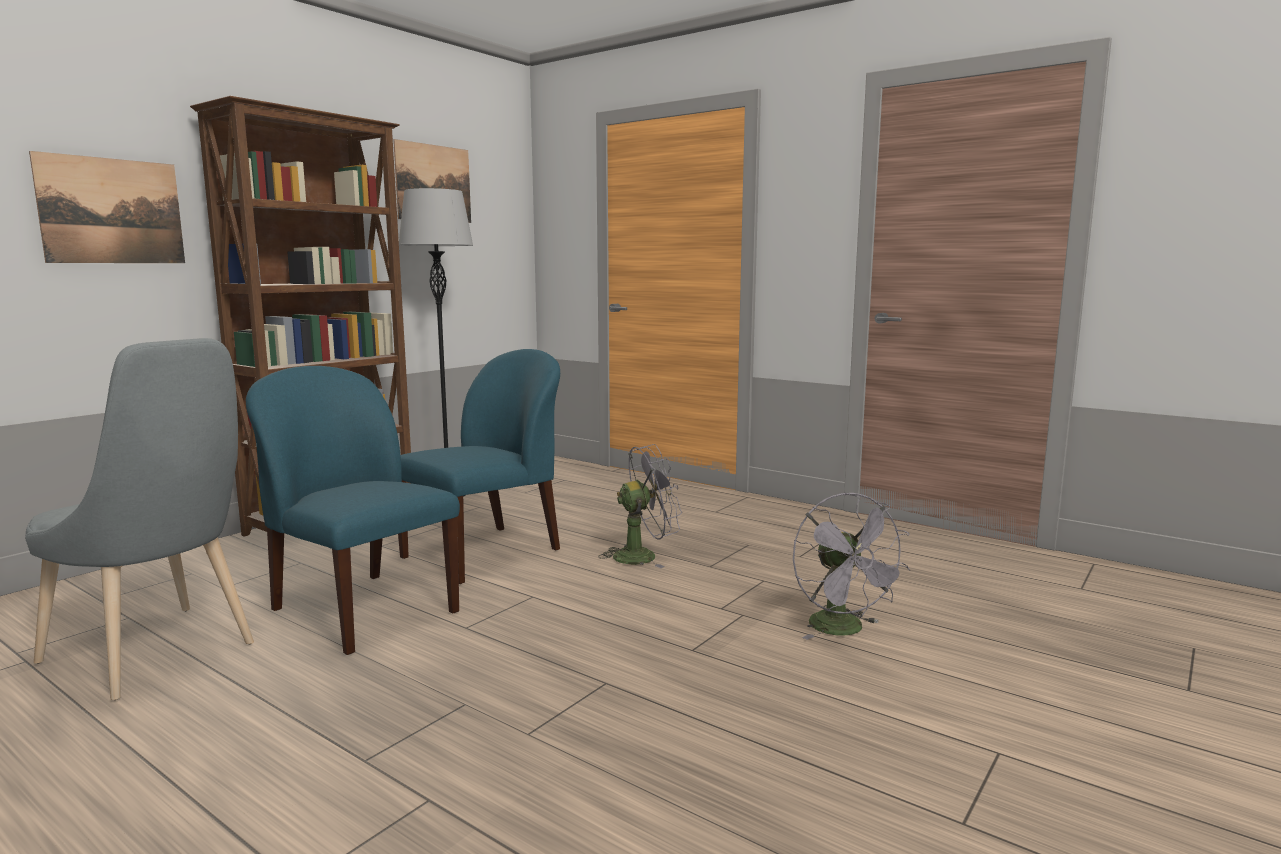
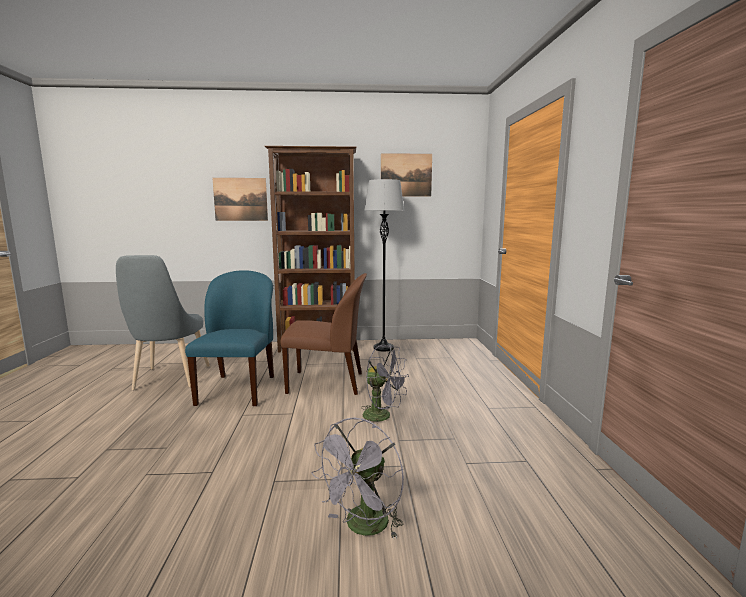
camera: 50 degrees right, 0 degrees up
(485, 553) = (327, 383): blue chair -> brown chair

